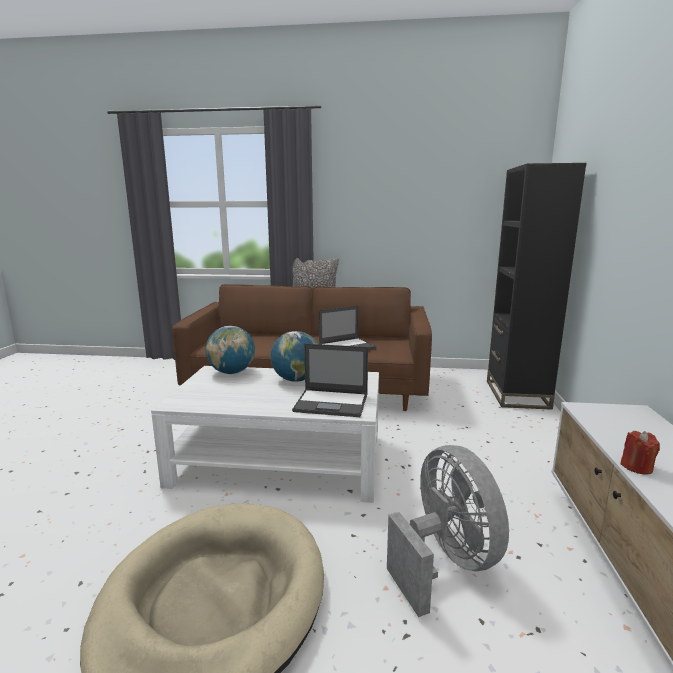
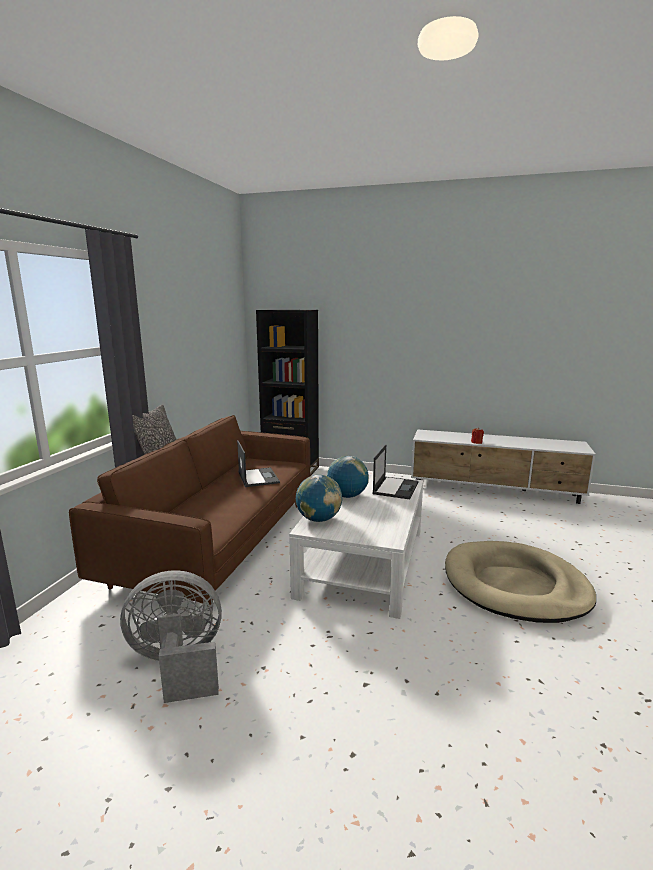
camera: 80 degrees left, 0 degrees up
(445, 562) = (468, 522): grey fan -> grey fan (178, 665)

